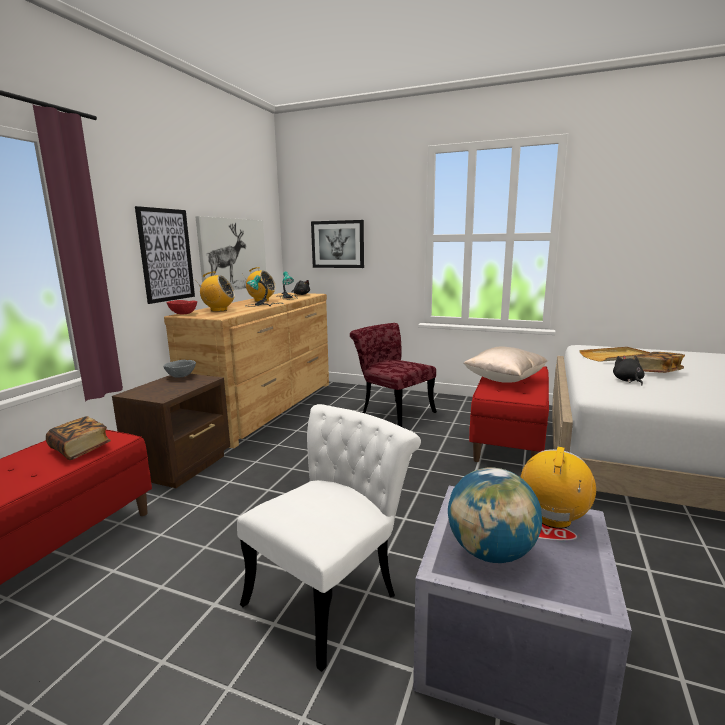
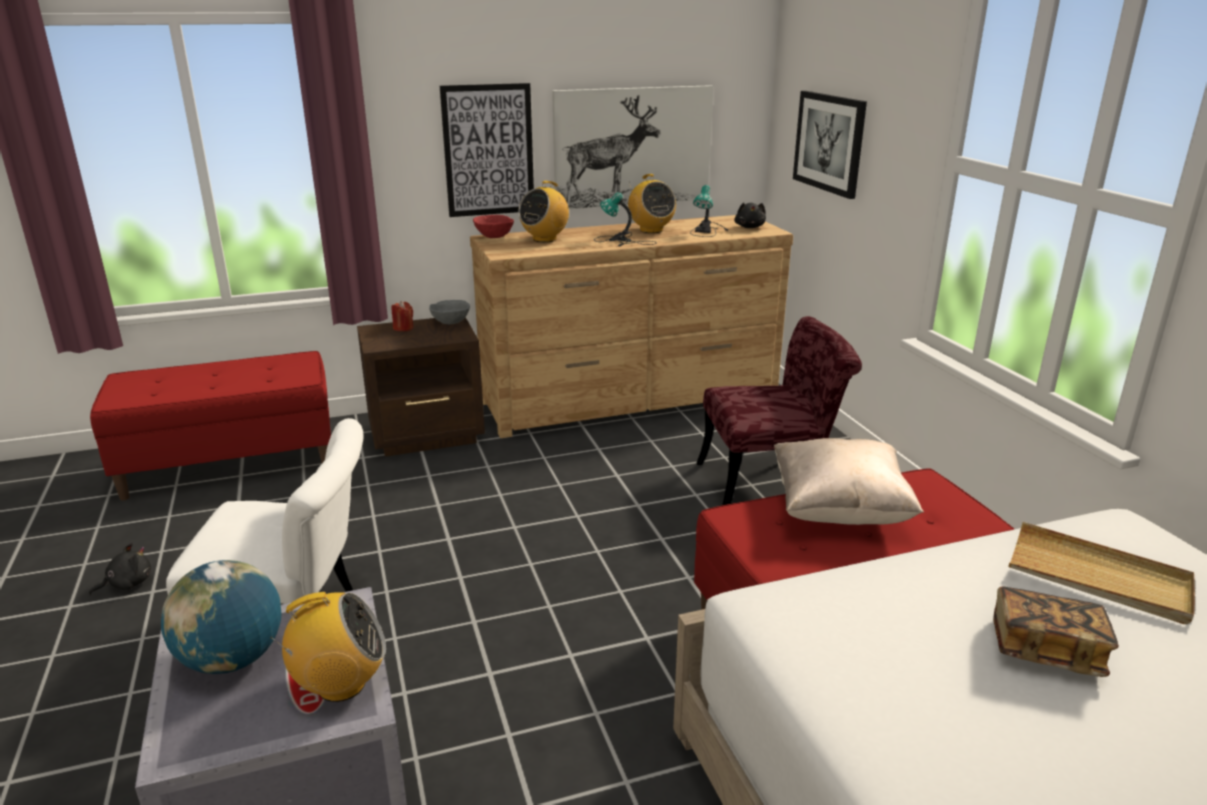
camera: 50 degrees right, 10 degrees up
(80, 449) = (269, 376): book -> none
(154, 386) = (403, 328): none -> red candle
(218, 310) = (545, 239): radio -> radio turned 75 degrees clockwise
(392, 411) = (770, 483): red chair -> red chair turned 75 degrees clockwise
(628, 380) = (905, 622): black plush toy -> black plush toy (127, 584)

